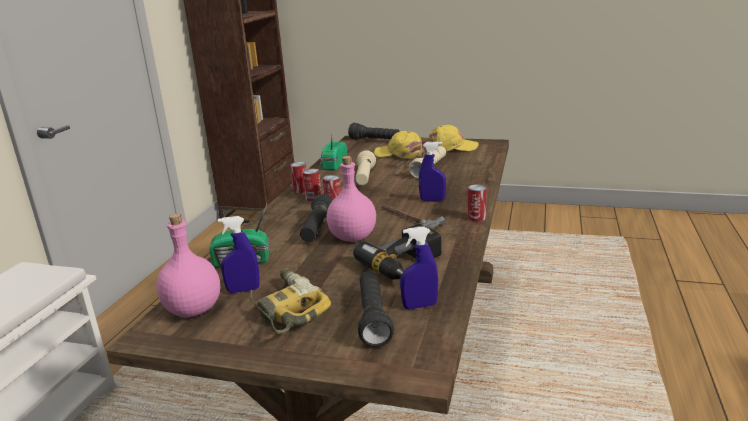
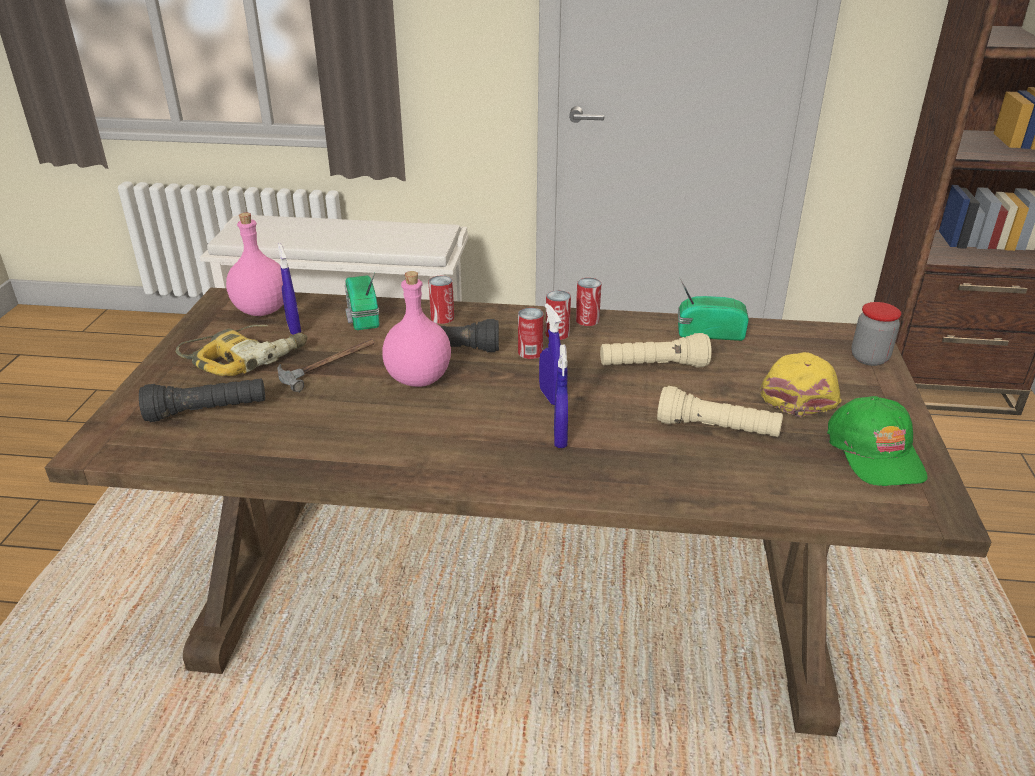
camera: 80 degrees right, 10 degrees up
(375, 140) = (869, 358): black flashlight -> jar
(405, 266) = (326, 426): power drill -> none
(406, 218) = (482, 417): hammer -> hammer (329, 364)
(419, 306) = (221, 441): blue spray bottle -> blue spray bottle (551, 396)
(451, 147) = (875, 453): yellow cap -> green cap
(476, 217) = (486, 486): can -> can (442, 318)

